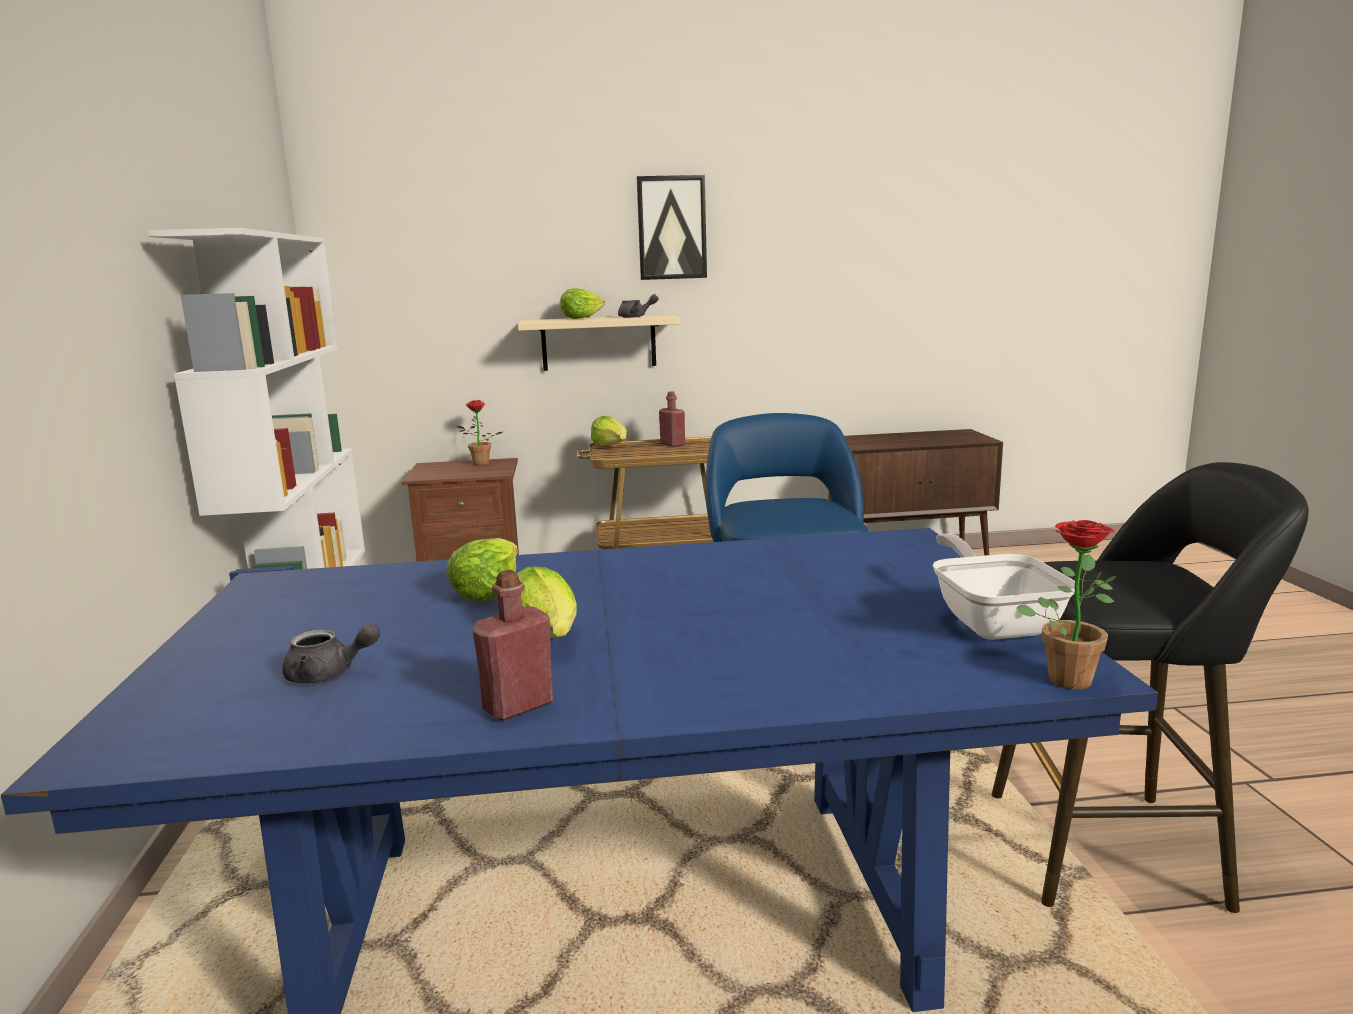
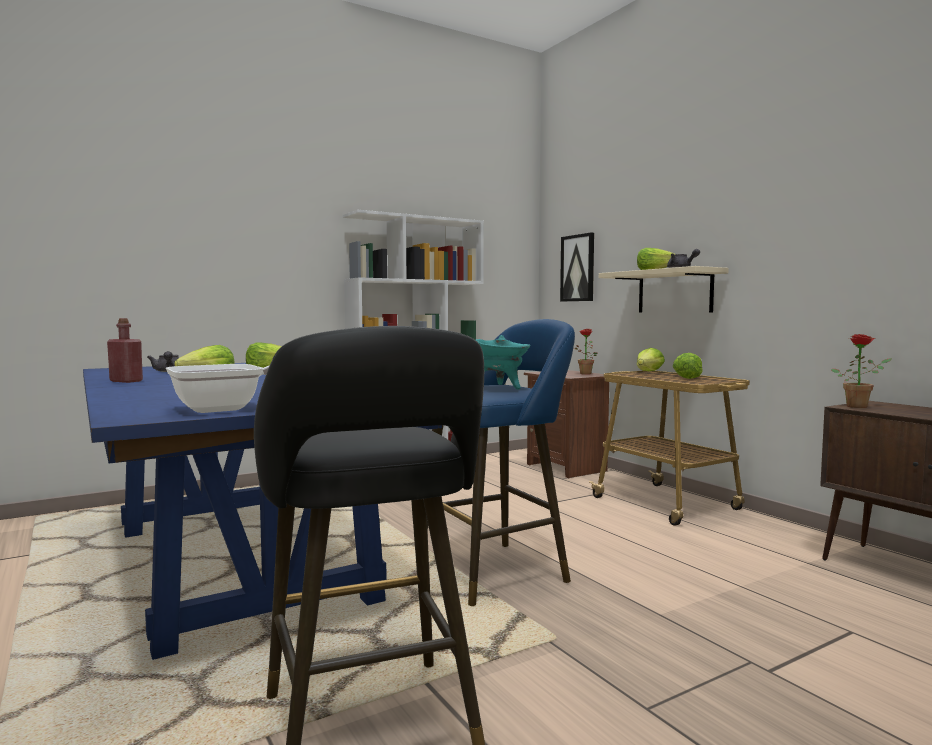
camera: 65 degrees right, 10 degrees down
(671, 228) = (732, 192): picture -> picture (578, 268)
(672, 444) = (688, 377): red bottle -> lettuce
(800, 507) = (498, 387): none -> turquoise cooking pot
(1067, 676) = (125, 417): potted plant -> potted plant (860, 406)

